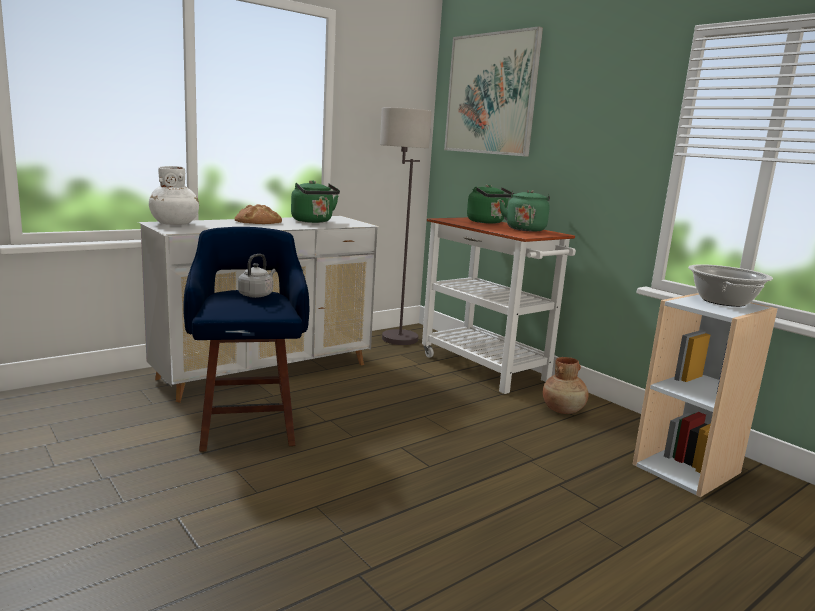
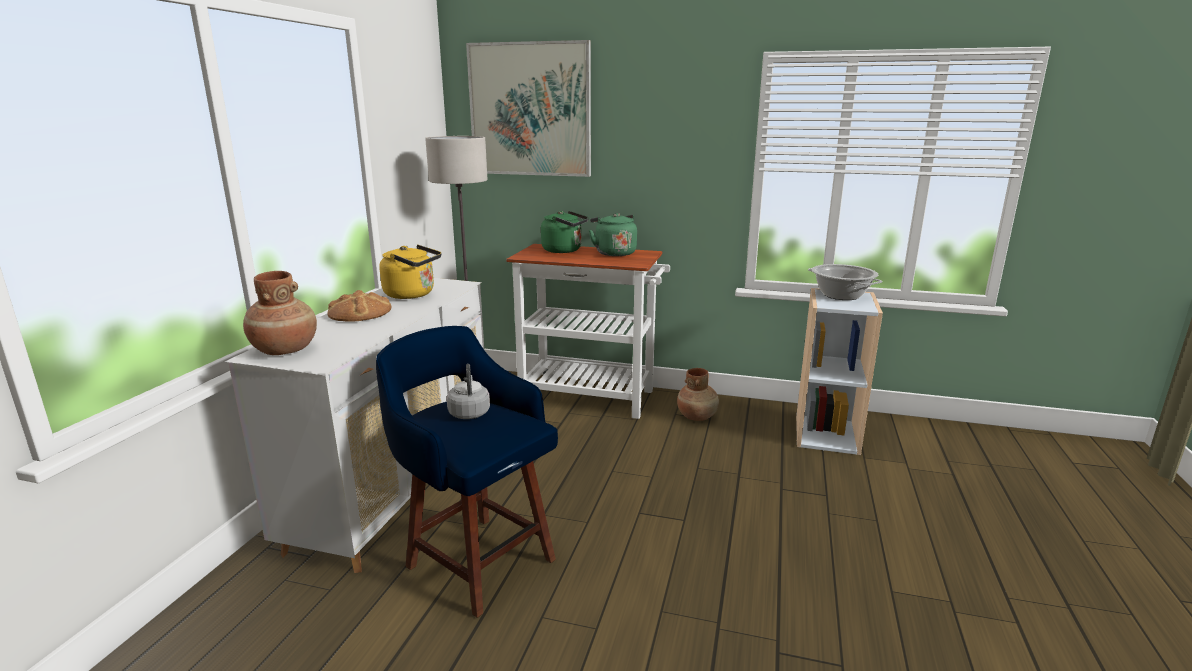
camera: 35 degrees left, 5 degrees up
(175, 224) = (285, 350): white vase -> brown vase
(313, 221) = (412, 294): green kettle -> yellow kettle

